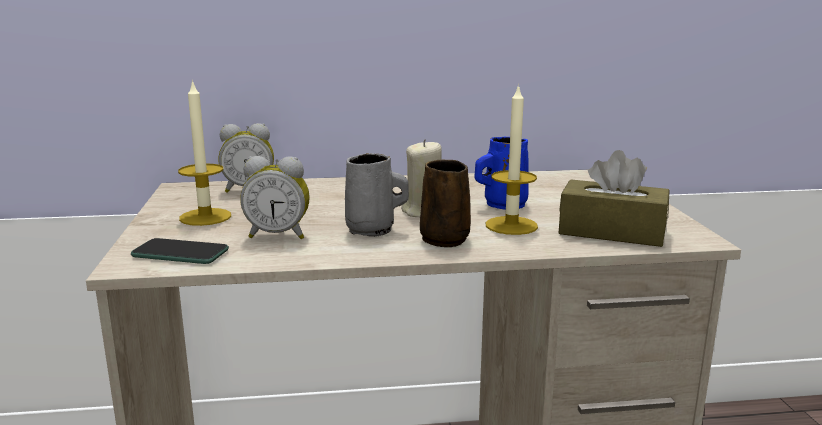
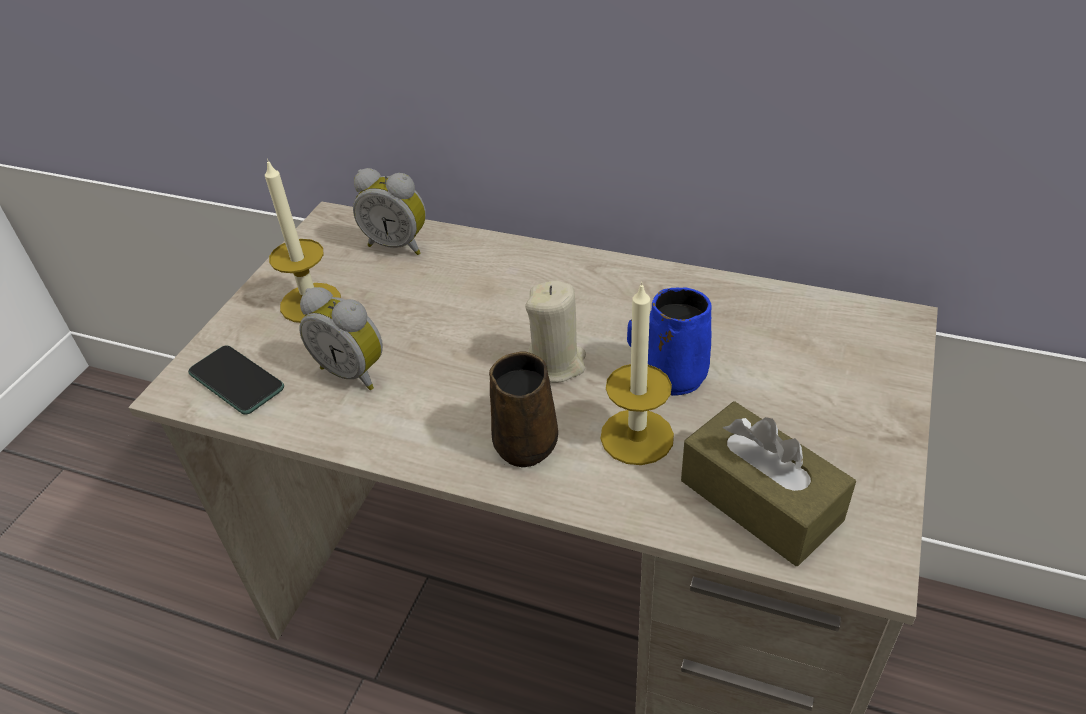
camera: 30 degrees right, 25 degrees up
(373, 230) = (461, 394): grey mug -> none

